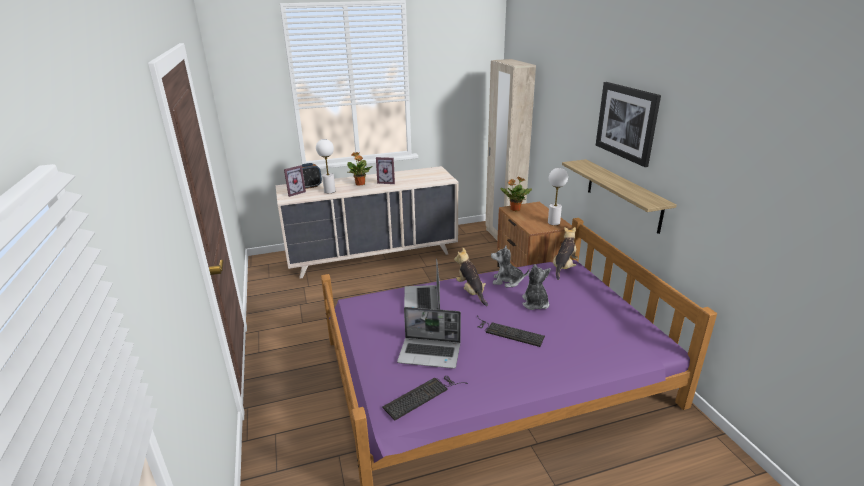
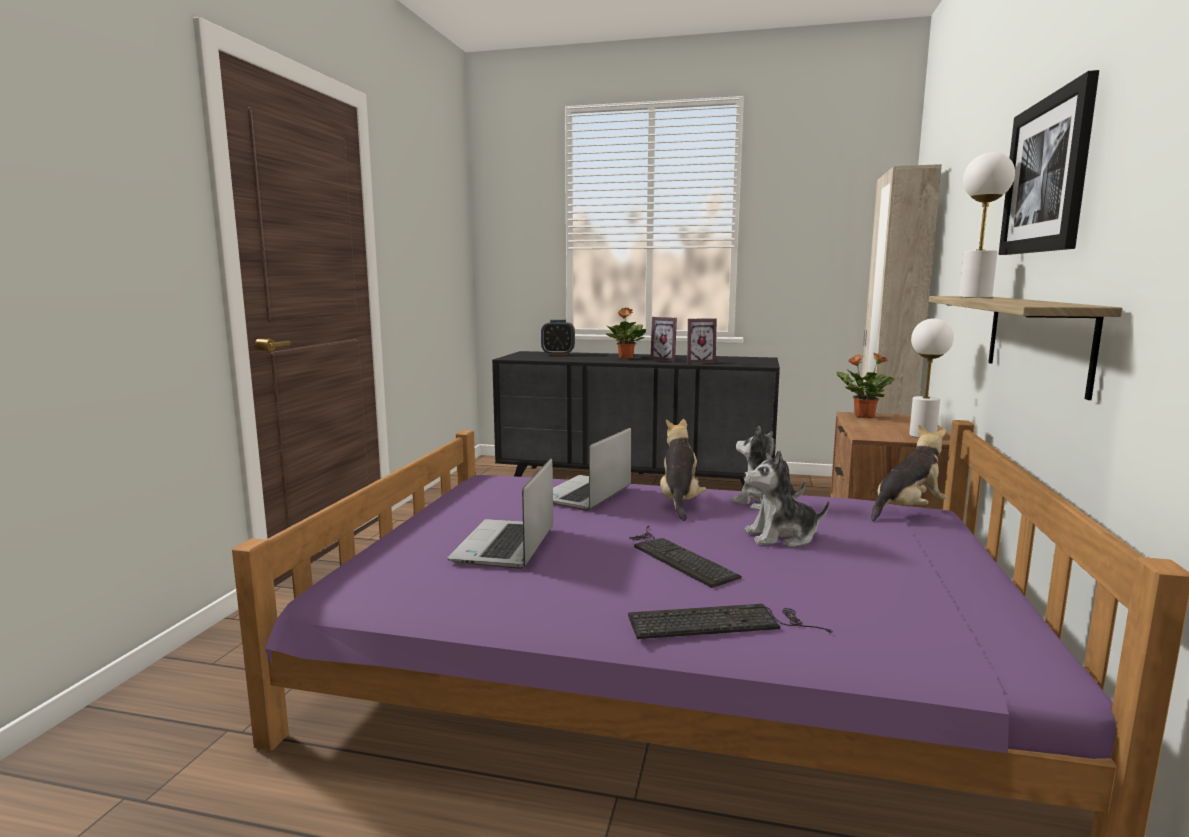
camera: 30 degrees right, 15 degrees down
(295, 193) = (529, 356): picture frame -> picture frame (699, 362)
(329, 191) = (574, 358): white table lamp -> white table lamp (975, 297)
(373, 256) = (635, 483): beige dresser -> black dresser
(423, 395) = (416, 586): keyboard -> keyboard (722, 623)
(430, 353) = (505, 546): laptop -> laptop turned 60 degrees clockwise
(535, 303) = (781, 537): plush toy -> plush toy turned 120 degrees counterclockwise

